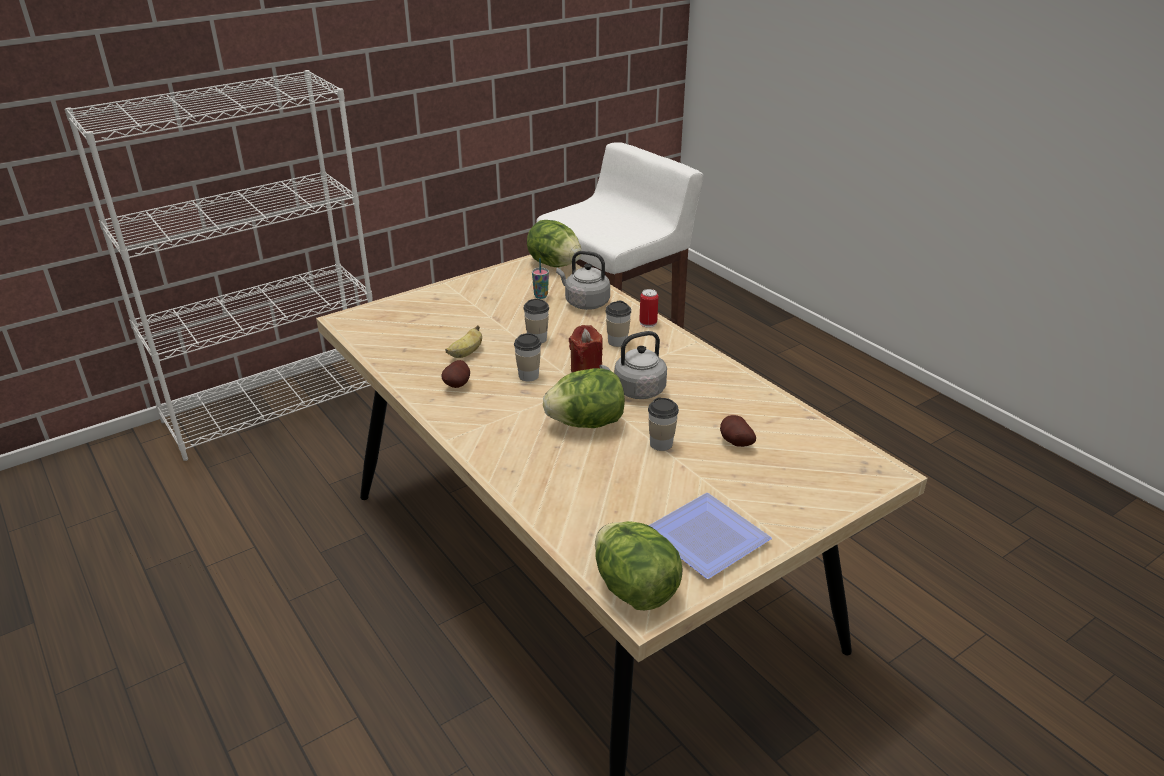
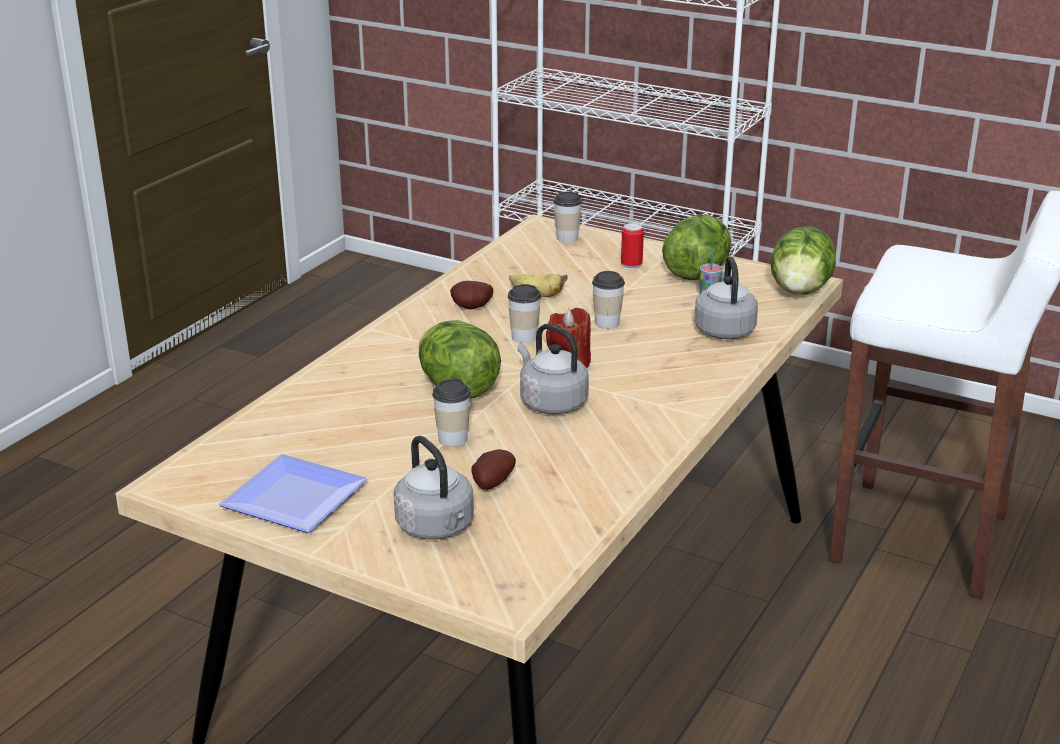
camera: 65 degrees right, 5 degrees down
(617, 342) = (651, 369): cup -> cup (567, 238)
(634, 589) = (192, 473): lettuce -> lettuce (697, 273)
(648, 323) = (719, 377): can -> can (631, 265)
(781, 480) = (437, 528): none -> grey kettle

